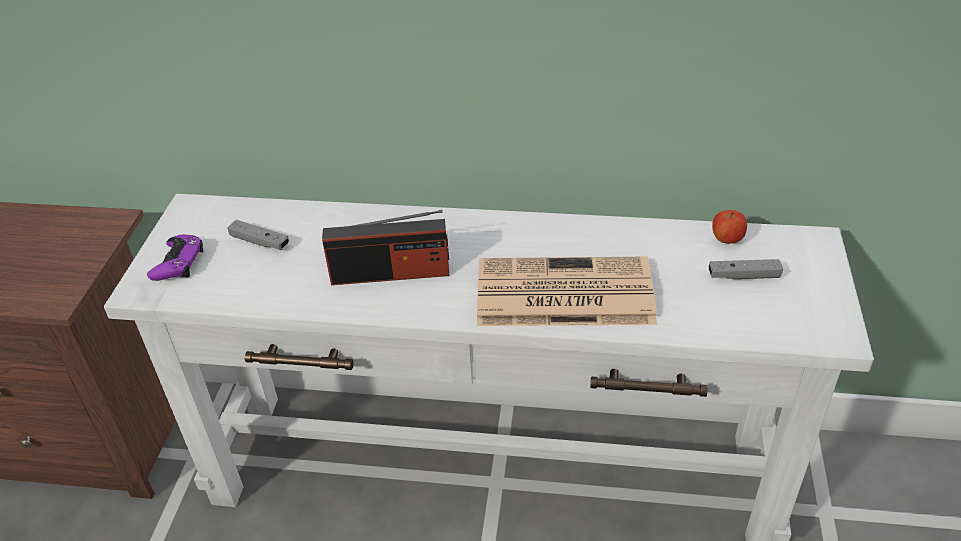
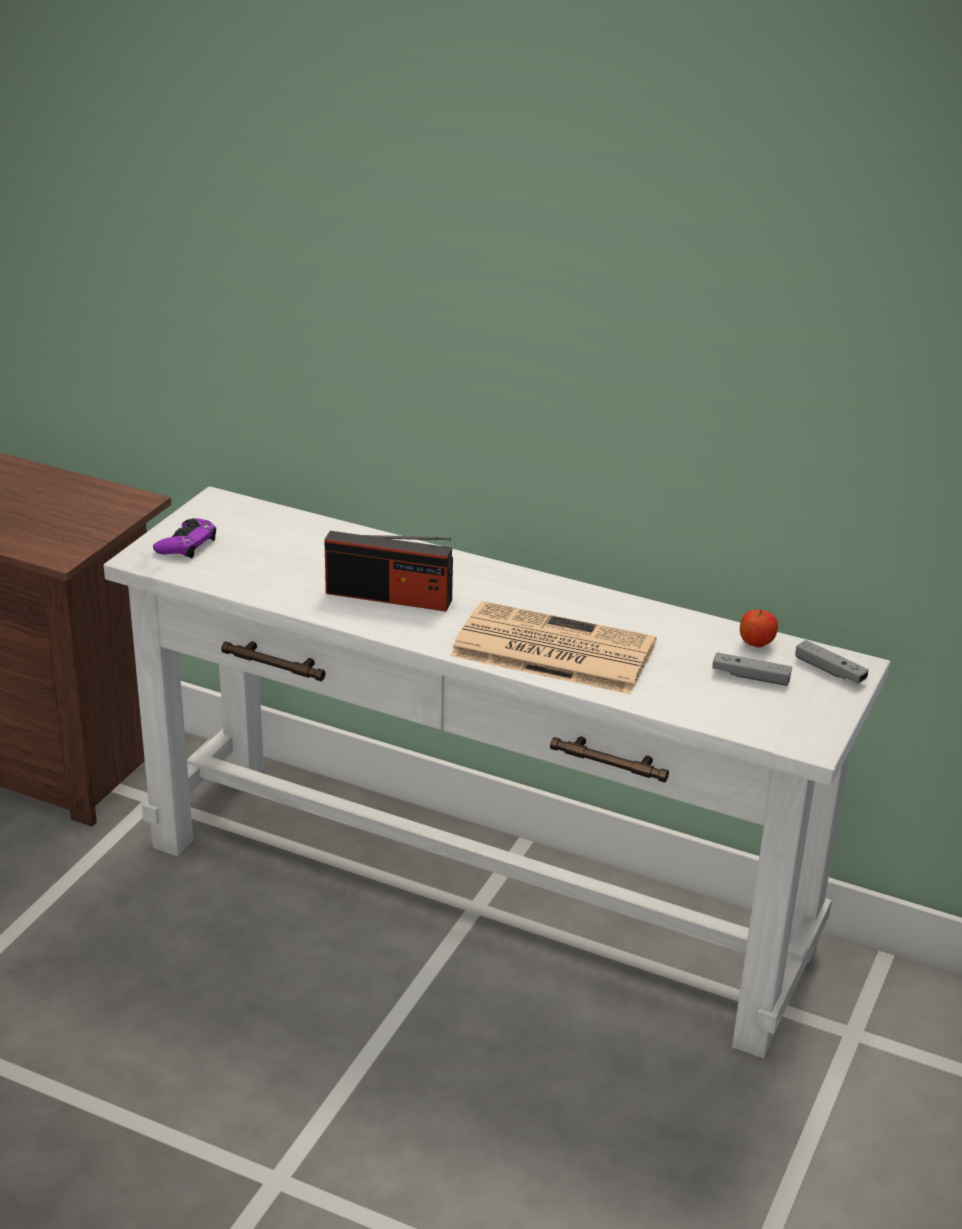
camera: 15 degrees right, 10 degrees down
(260, 242) = (273, 544): grey game controller -> grey game controller (830, 670)

